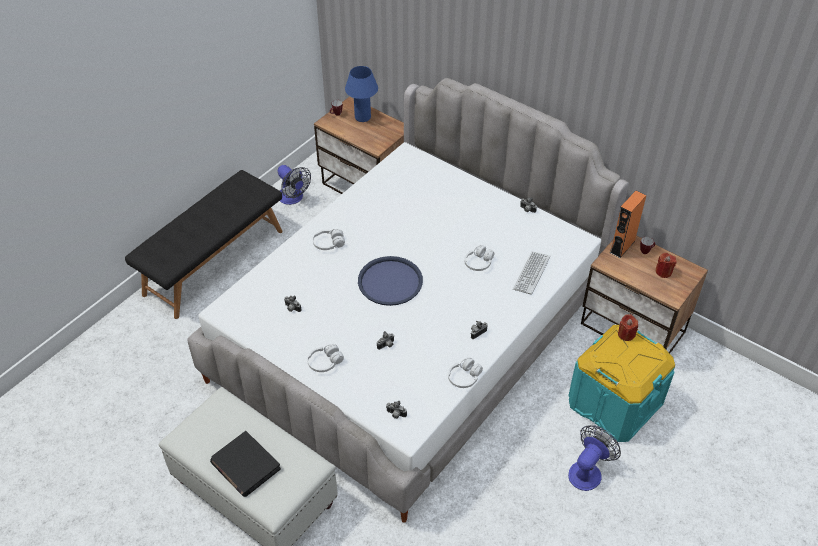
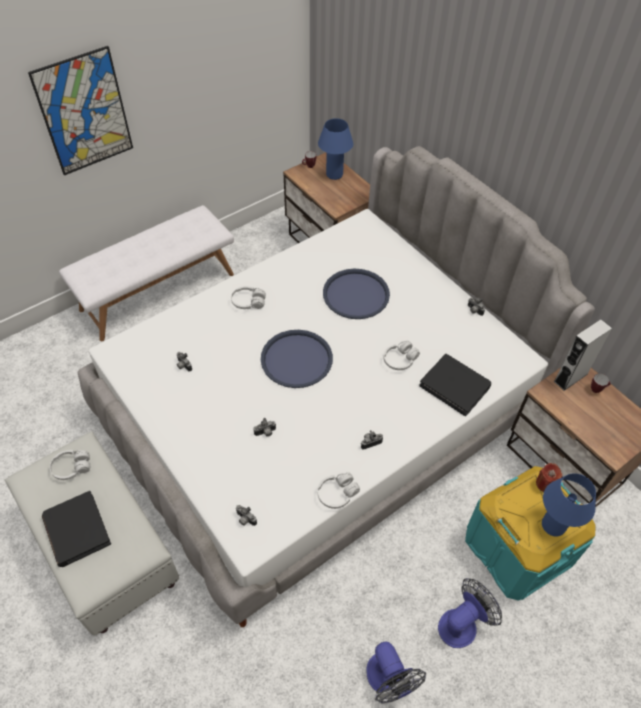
camera: 15 degrees right, 5 degrees up
(144, 102) = (84, 112): none -> picture
(213, 261) = (157, 291): black bench -> white bench
(293, 198) = (255, 243): fan -> fan (389, 681)
(325, 362) = (193, 436): white headphones -> white headphones (72, 468)
(421, 218) = (356, 295): none -> blue tray
(531, 273) = (455, 386): keyboard -> black book
(622, 246) = (570, 377): orange speaker -> grey speaker
(641, 363) = (553, 525): none -> blue table lamp
(663, 272) = (611, 420): red candle -> none

